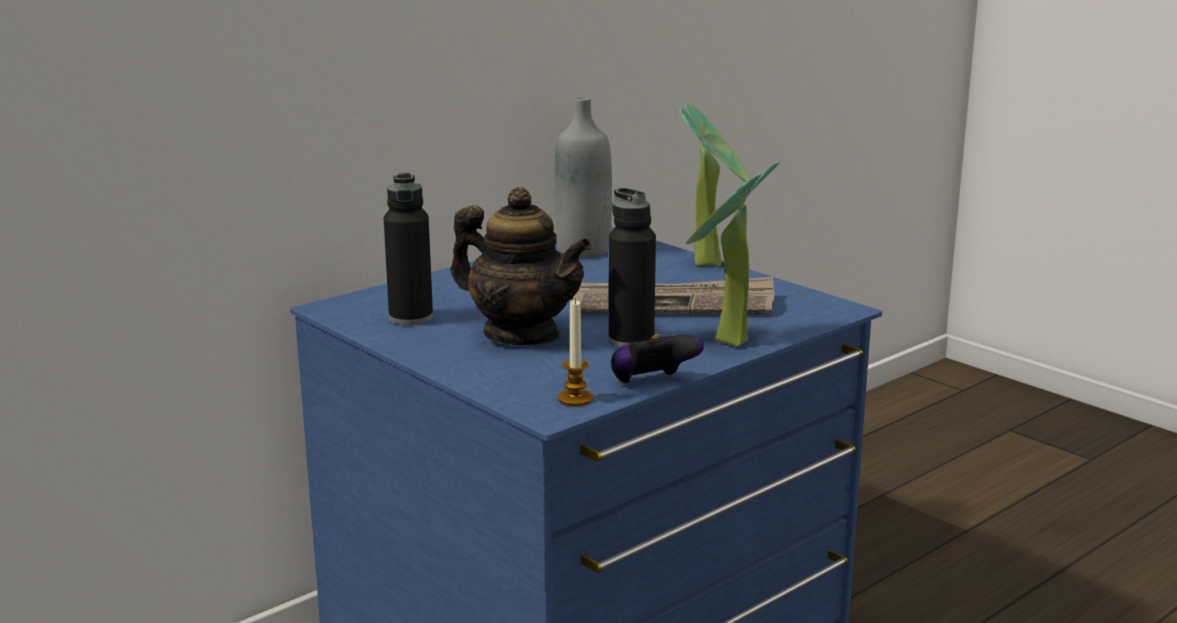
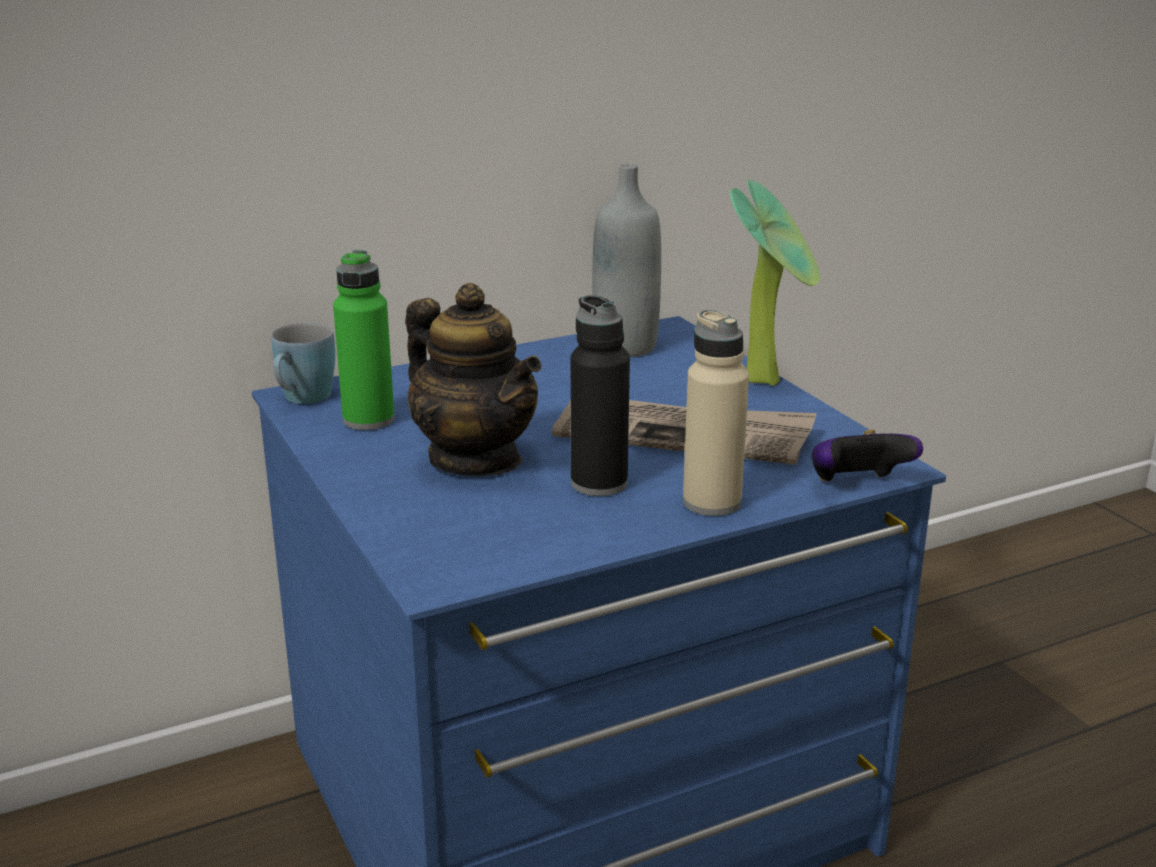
camera: 15 degrees right, 5 degrees up
(341, 309) = (302, 399): none -> blue mug
(411, 318) = (368, 420): black bottle -> green bottle
(575, 398) = (476, 563): candle -> none
(651, 384) = (581, 554): game controller -> game controller (857, 486)
(725, 344) = (712, 502): potted plant -> beige bottle

